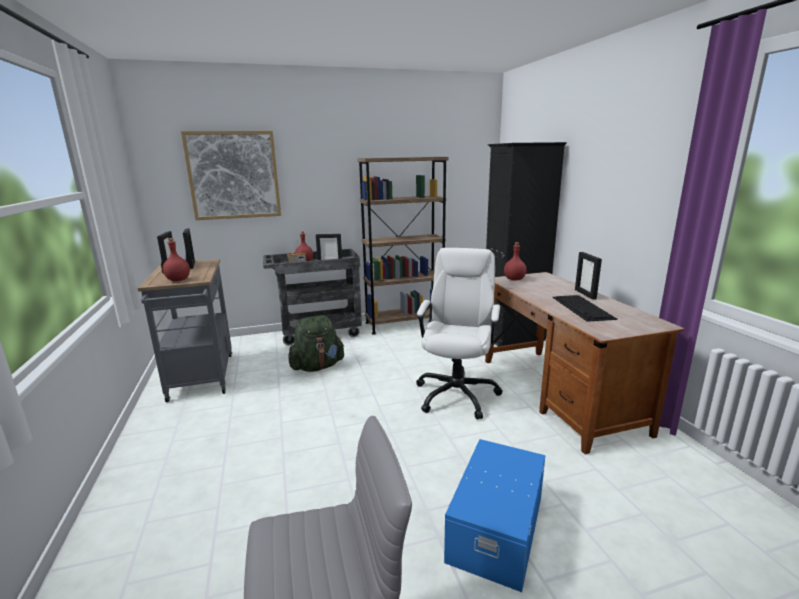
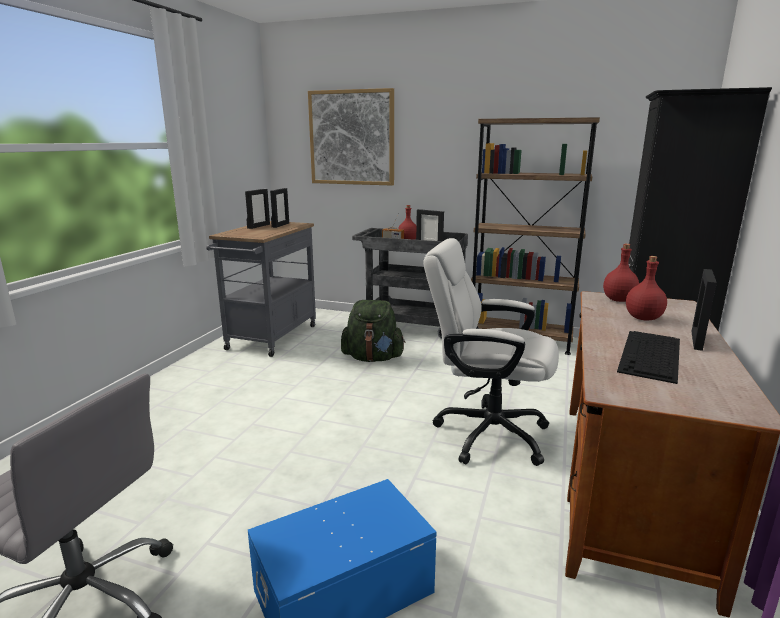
camera: 35 degrees right, 0 degrees up
(178, 280) = (245, 234): red bottle -> red bottle (642, 318)
(457, 393) = (485, 434): white office chair -> white office chair turned 120 degrees counterclockwise

